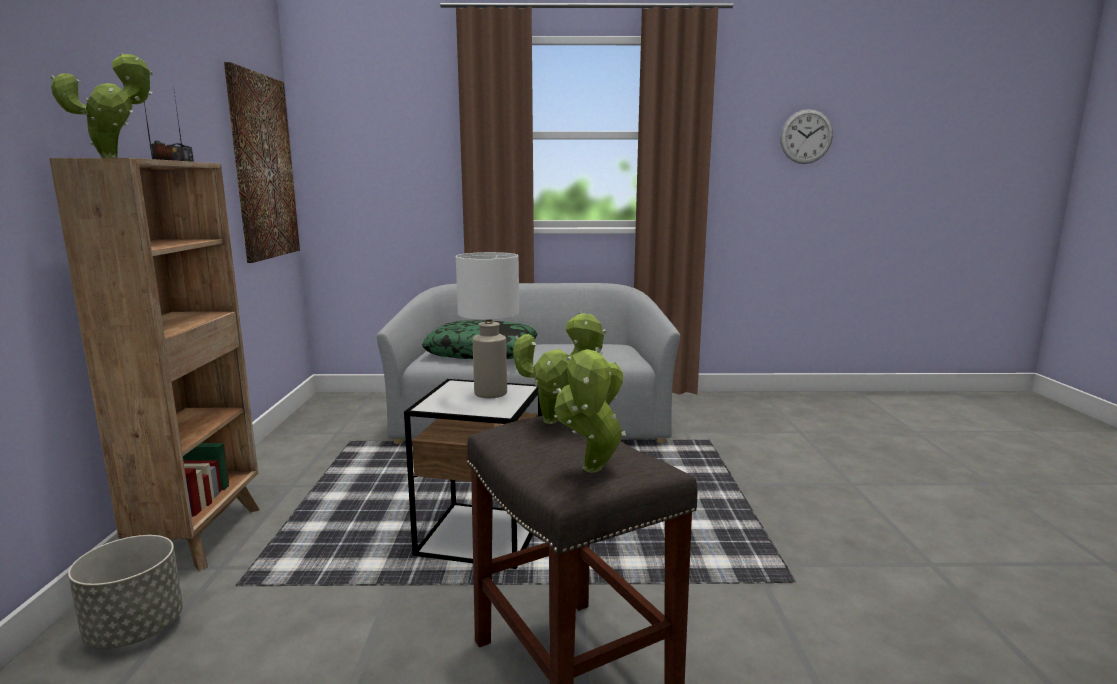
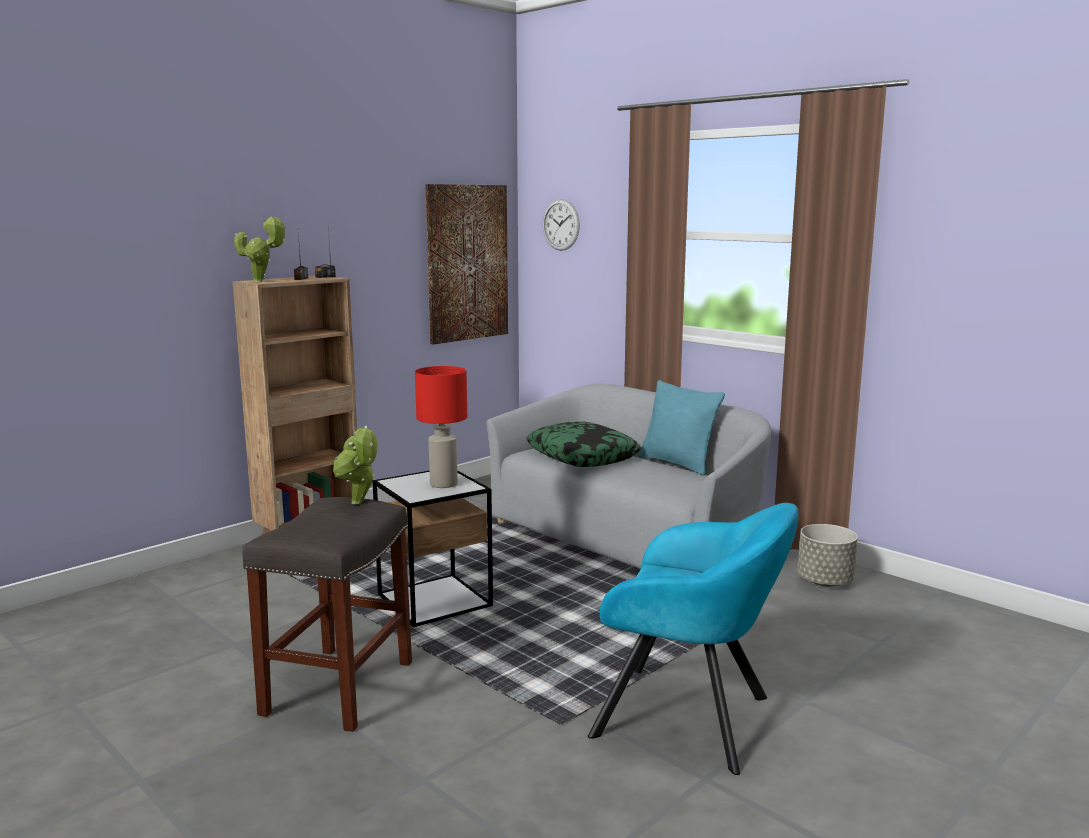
camera: 45 degrees right, 0 degrees up
(136, 630) = (222, 573): grey planter -> grey planter (825, 581)
(489, 394) = (443, 484): white table lamp -> red table lamp
(564, 341) = (677, 464): none -> turquoise pillow
(592, 472) = (293, 531): potted plant -> none
(806, 136) = (1025, 248): wall clock -> wall clock (561, 225)
(837, 528) = (691, 719): none -> turquoise armchair

